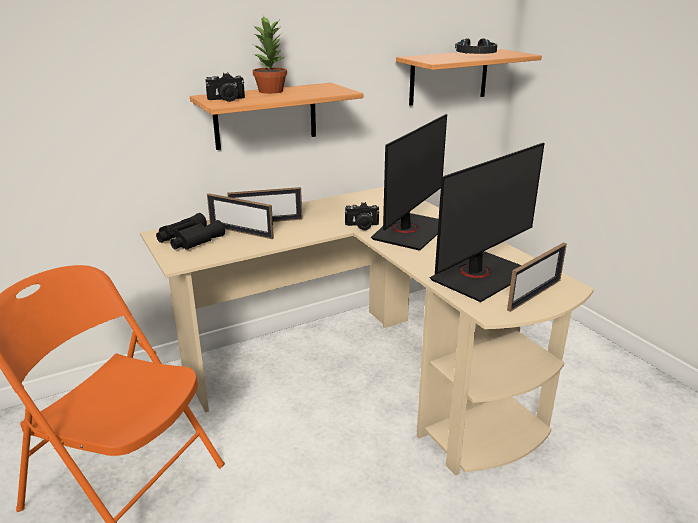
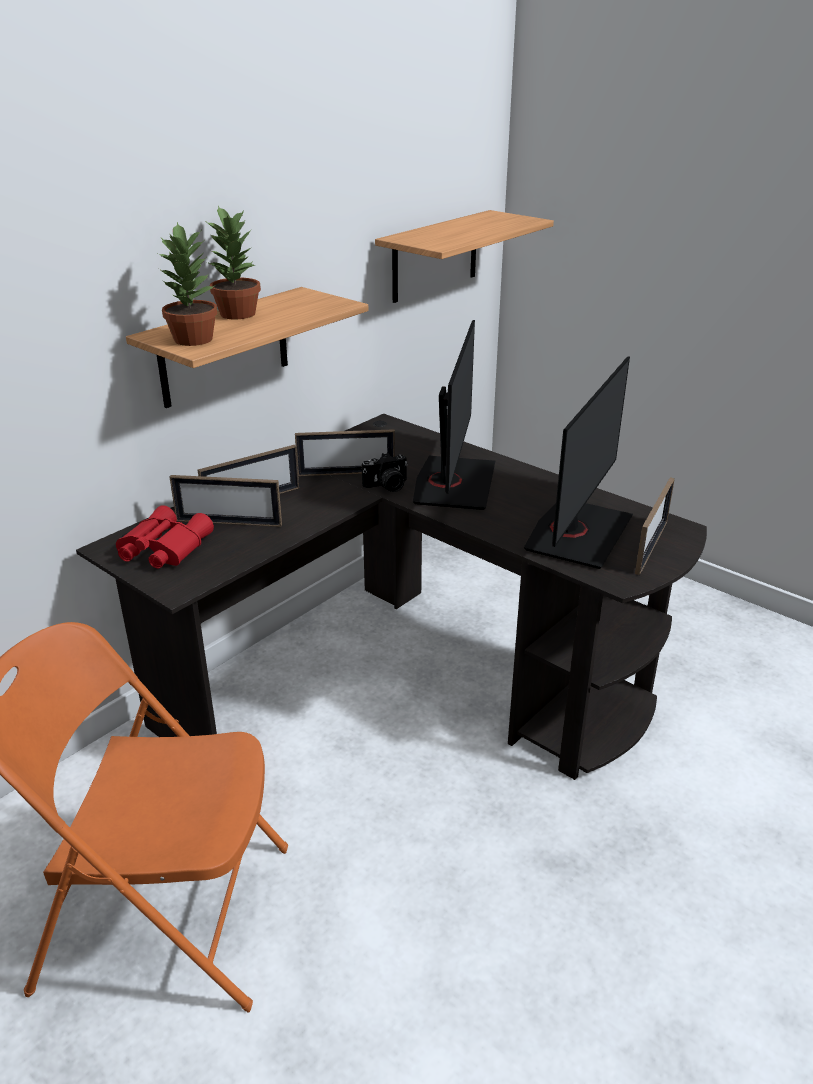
camera: 20 degrees left, 5 degrees up
(188, 239) = (162, 548): black binoculars -> red binoculars
(226, 100) = (194, 339): camera -> potted plant
(340, 215) = (346, 473): none -> picture frame
(363, 373) = (402, 678): beige desk -> black desk
(475, 55) = (474, 226): black headphones -> none

